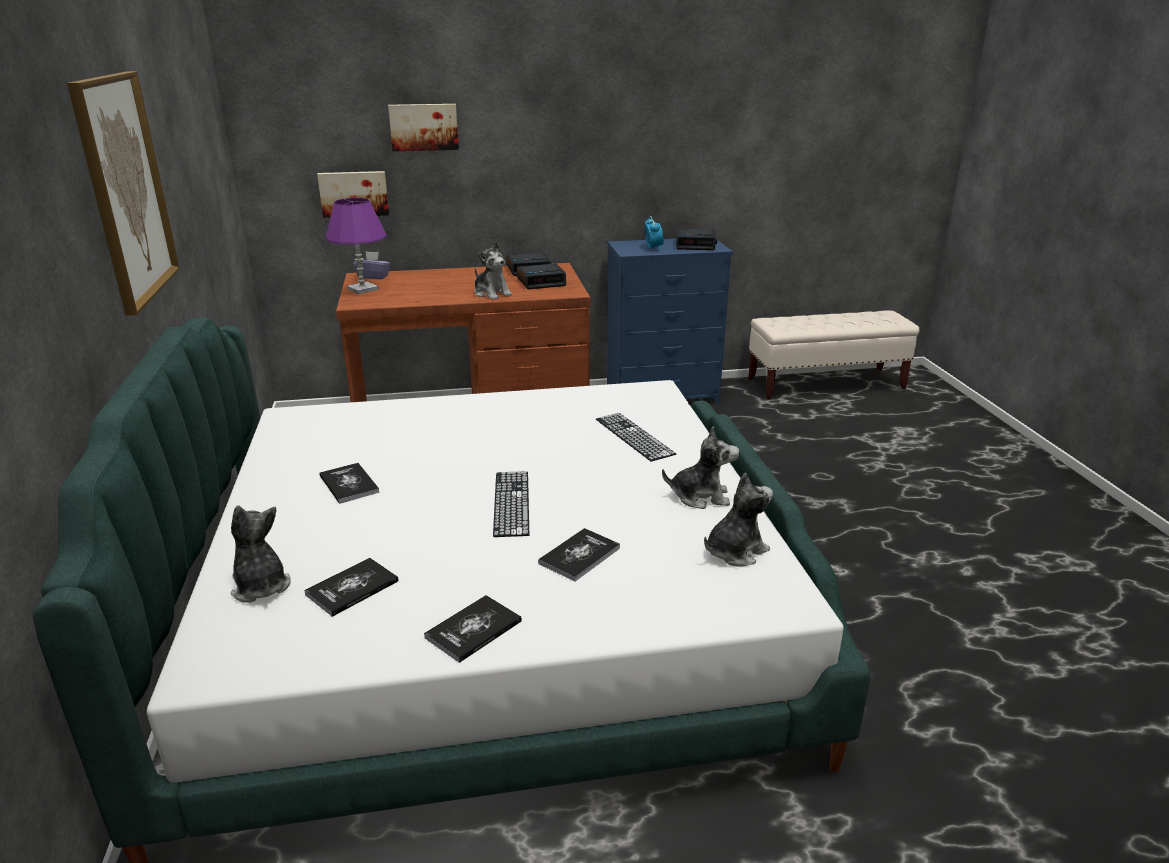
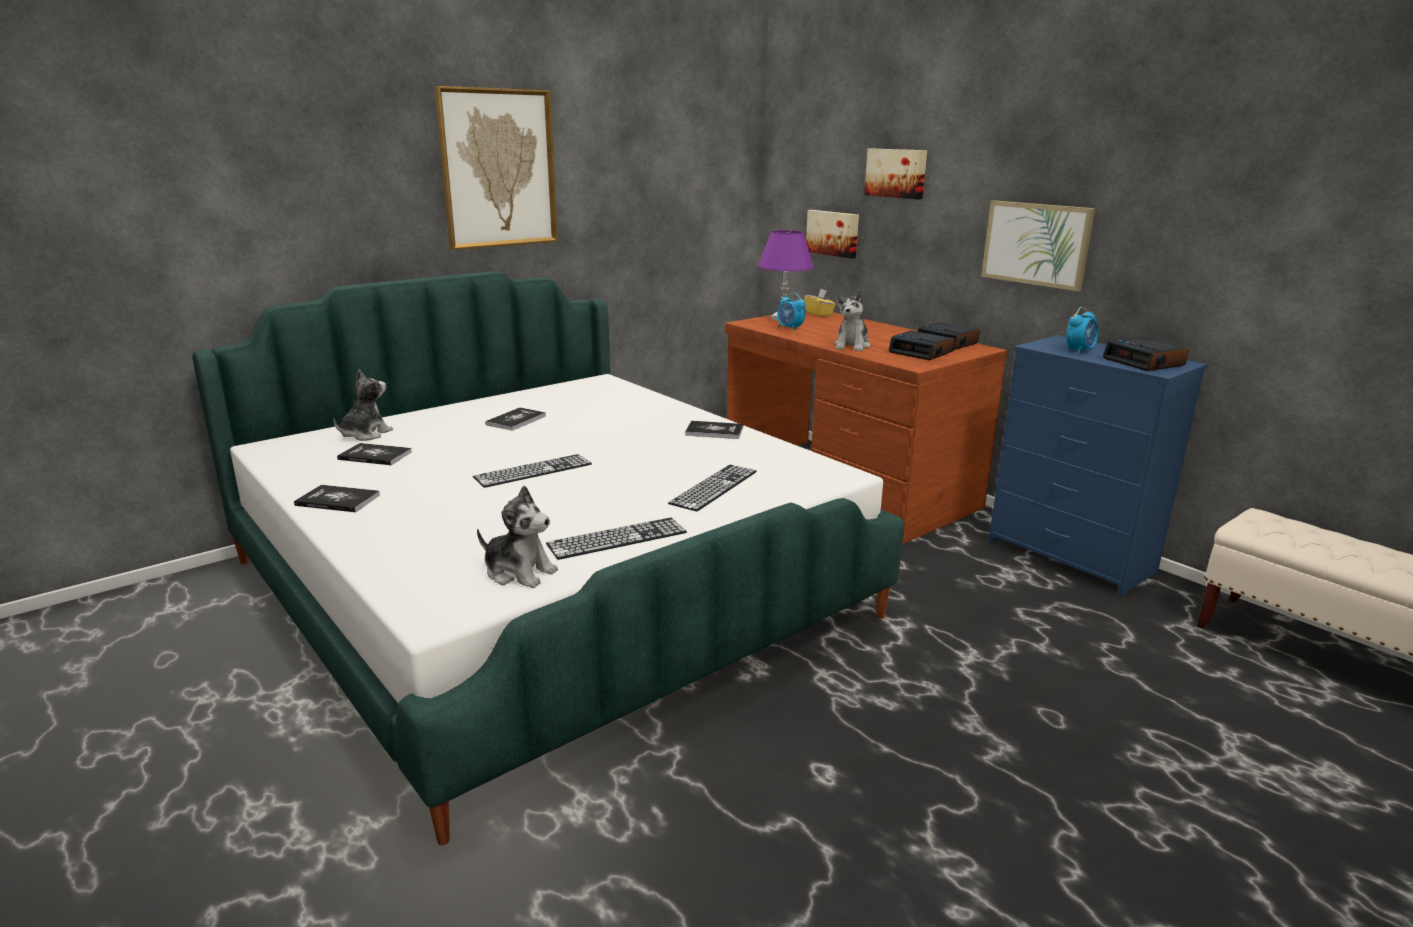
camera: 60 degrees right, 5 degrees down
(373, 276) = (819, 314): purple tissue box -> yellow tissue box
(403, 296) = (790, 328): none -> alarm clock
(576, 174) = (1036, 244): none -> picture
(579, 555) = (465, 511): book -> book (714, 431)
(700, 496) = (617, 538): plush toy -> keyboard

